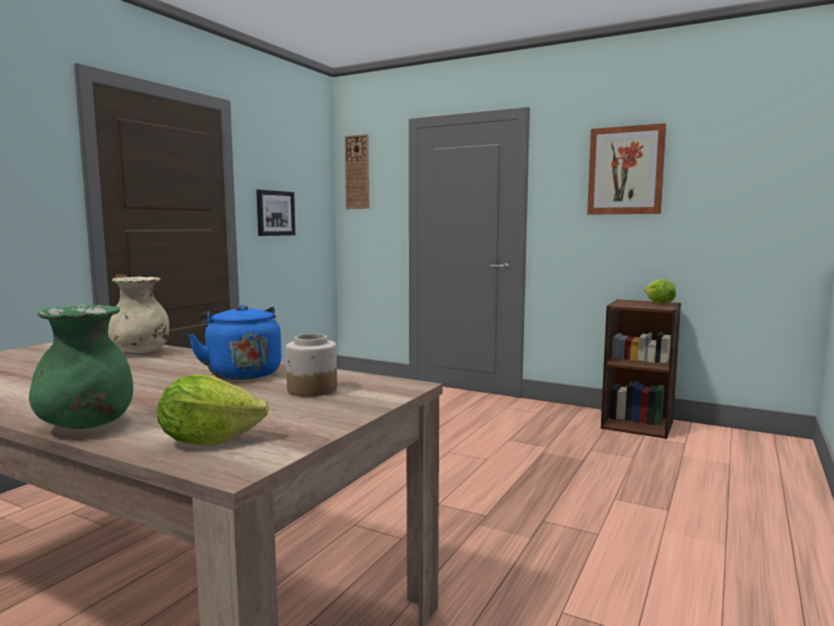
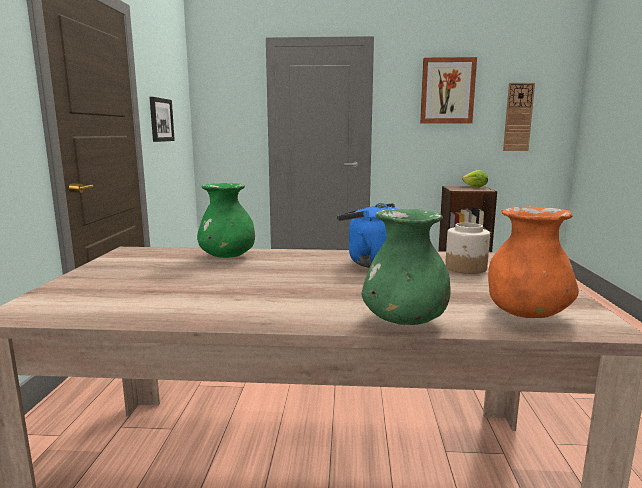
camera: 25 degrees left, 5 degrees up
(140, 352) = (227, 257): beige vase -> green vase
(209, 440) = (526, 314): lettuce -> orange vase
(357, 172) = (214, 83): wall clock -> wall clock (518, 117)

